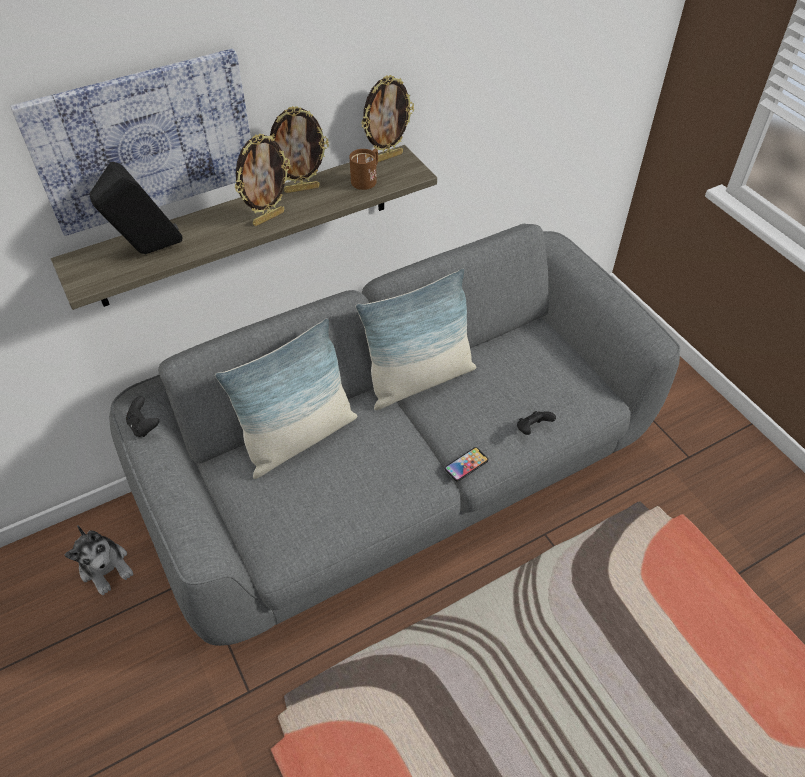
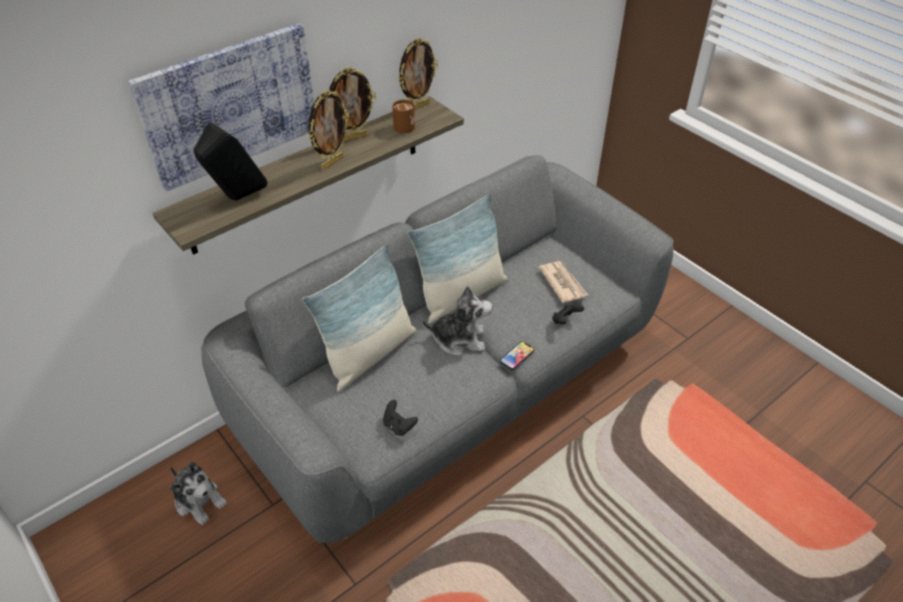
camera: 10 degrees left, 5 degrees down
(144, 426) = (238, 356): black game controller -> black game controller (398, 426)
(405, 434) = (459, 339): none -> plush toy
(539, 381) = (562, 283): none -> newspaper

